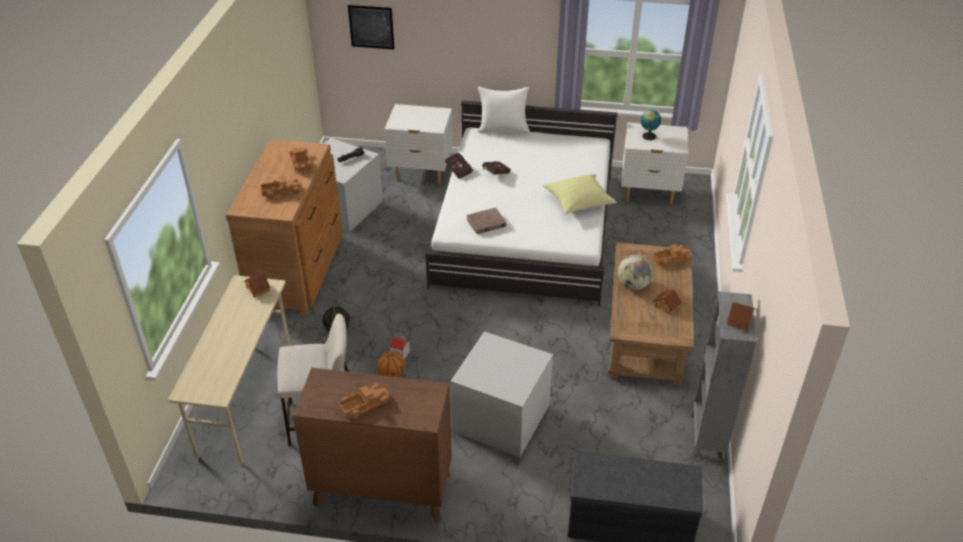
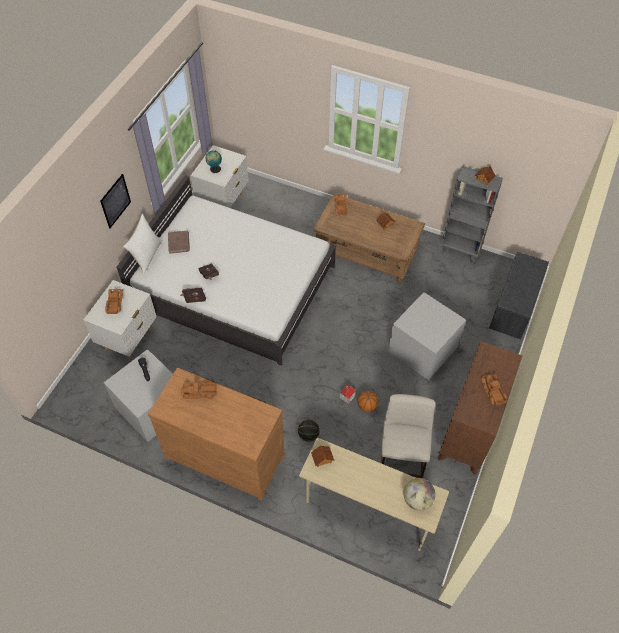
camera: 75 degrees left, 15 degrees up
(281, 192) = (237, 412): toy truck -> toy truck (114, 303)
(371, 27) = (35, 289): picture -> picture (115, 201)
(486, 223) = (271, 296): brown book -> brown book (179, 243)
(578, 203) = (267, 235): yellow pillow -> none
(633, 285) = (360, 233): globe -> globe (417, 499)

